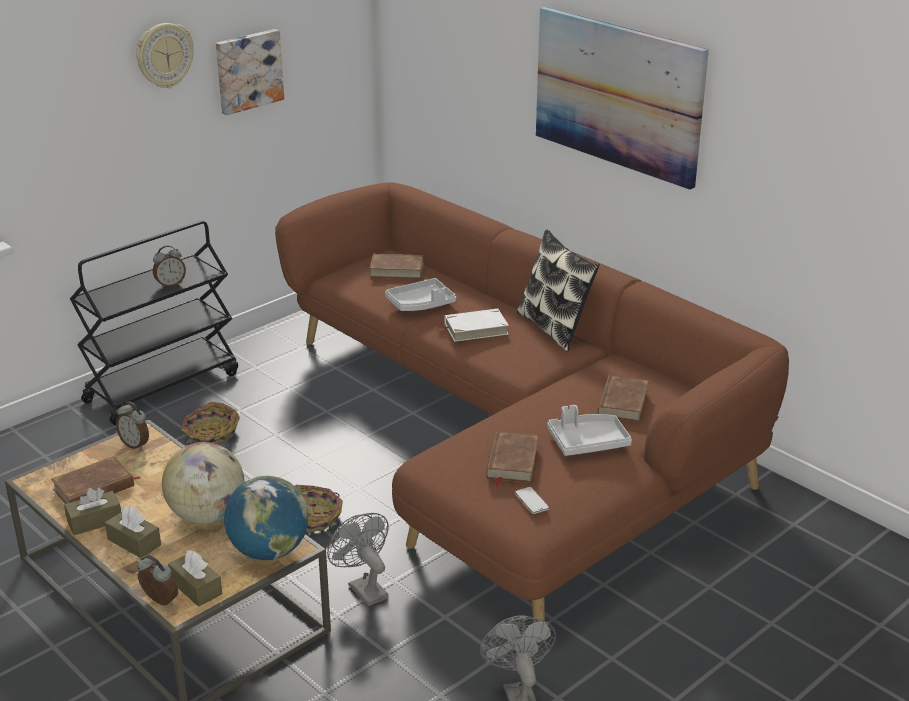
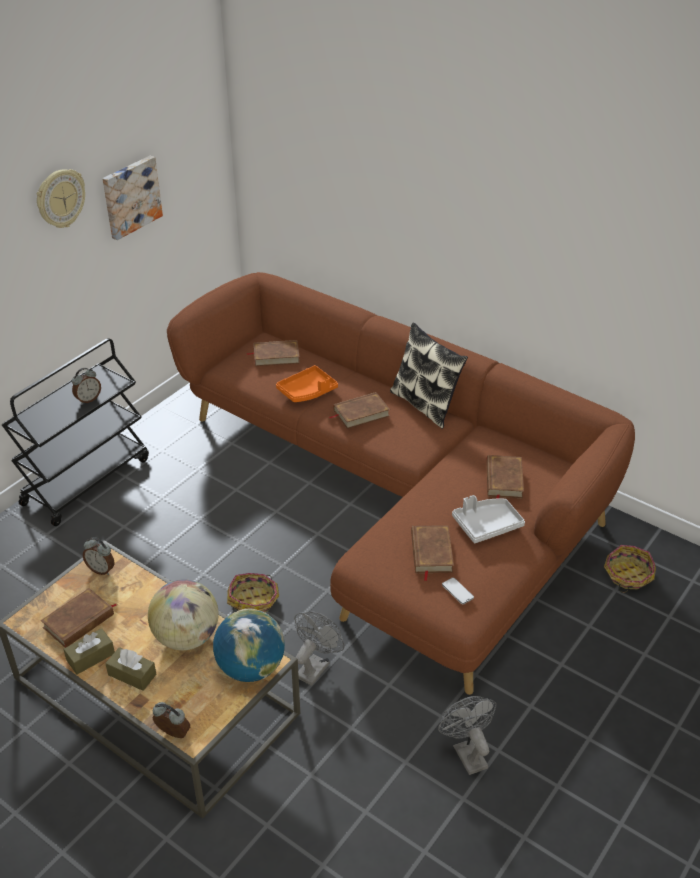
camera: 10 degrees left, 10 degrees up
(196, 588) = (200, 715): brown tissue box -> none
(210, 434) = (142, 525): basket -> basket (627, 575)
(363, 588) = (315, 666): grey fan -> grey fan turned 75 degrees clockwise
(421, 304) = (307, 391): grey tray -> orange tray
(475, 329) = (361, 413): white book -> brown book
(618, 94) = (474, 210): picture -> none

